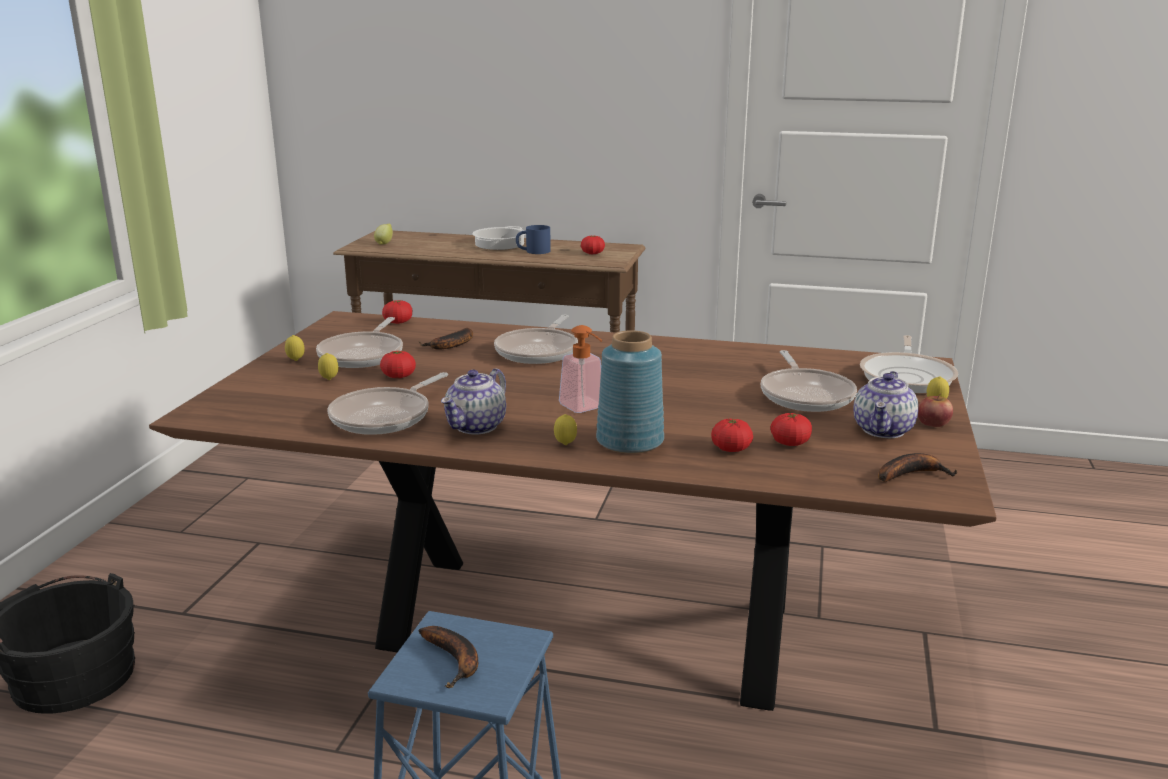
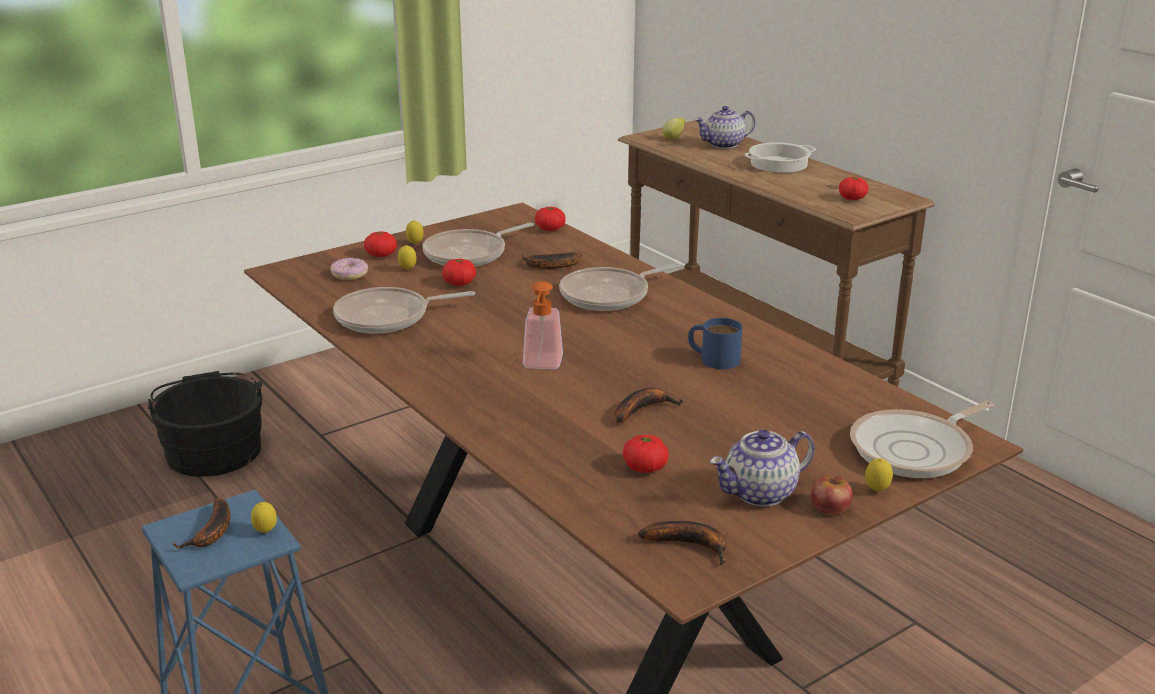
camera: 40 degrees right, 5 degrees up
(278, 398) = (349, 274): none -> donut
(476, 426) = (432, 350): teapot -> teapot (723, 145)
(533, 251) = (796, 181): blue mug -> blue mug (713, 358)
(565, 445) = (464, 393): lemon -> lemon (265, 532)
(629, 442) = (515, 410): blue vase -> none
(713, 410) = (642, 409): none -> banana
(731, 449) = (583, 451): tomato -> tomato (381, 255)
(805, 395) = (761, 427): frying pan -> none

